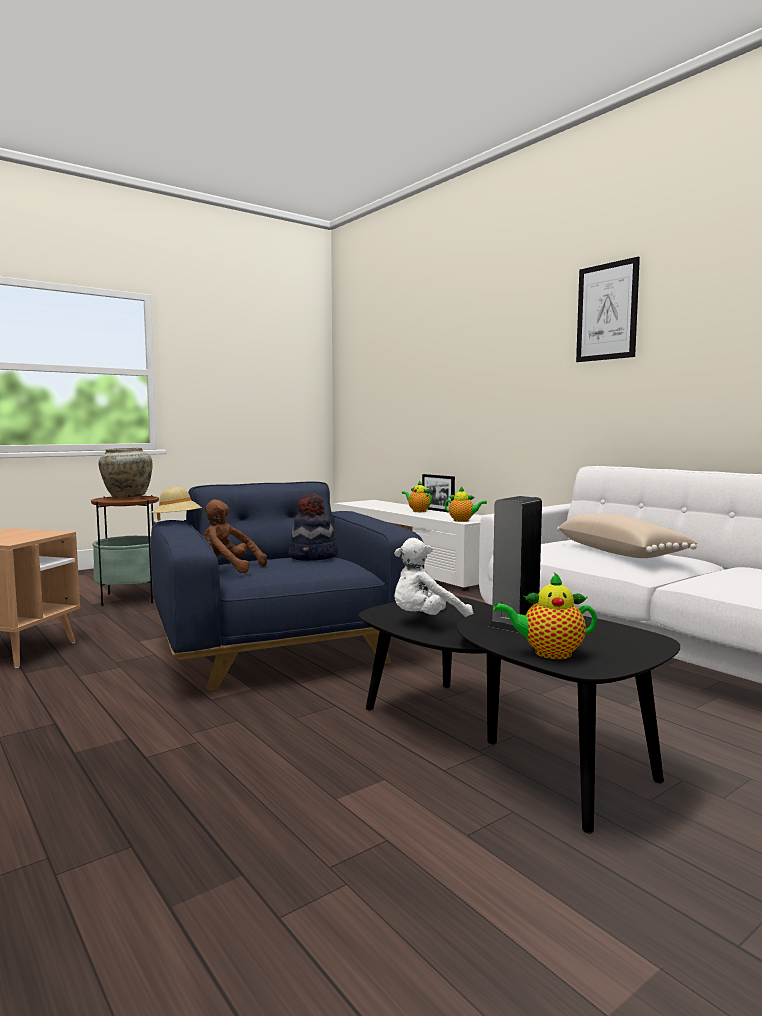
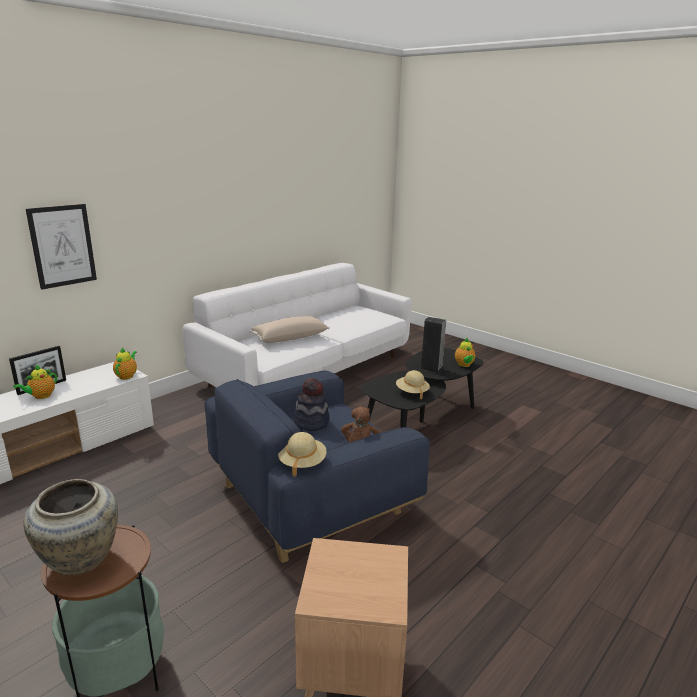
camera: 100 degrees left, 15 degrees up
(426, 620) = (412, 392): white plush toy -> beige hat
(607, 312) = (179, 184): picture -> picture (62, 246)

